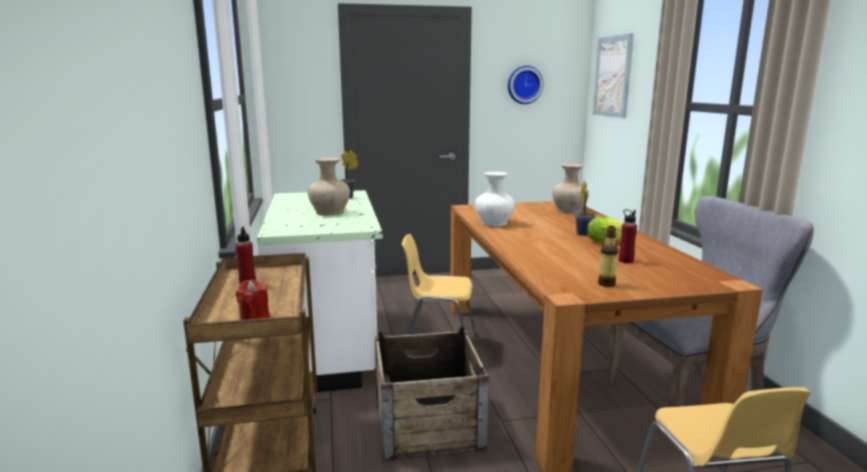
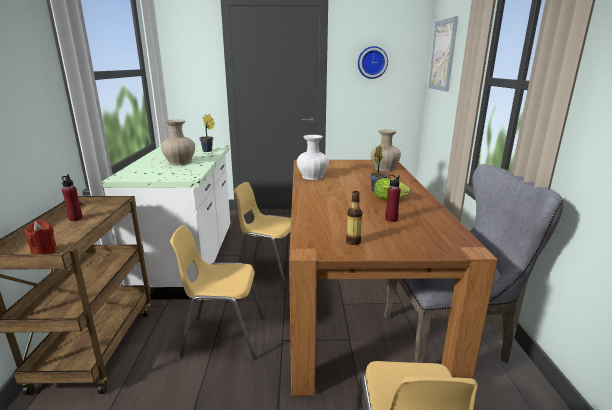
camera: 10 degrees right, 5 degrees up
(427, 424) = (223, 336): crate -> yellow chair

